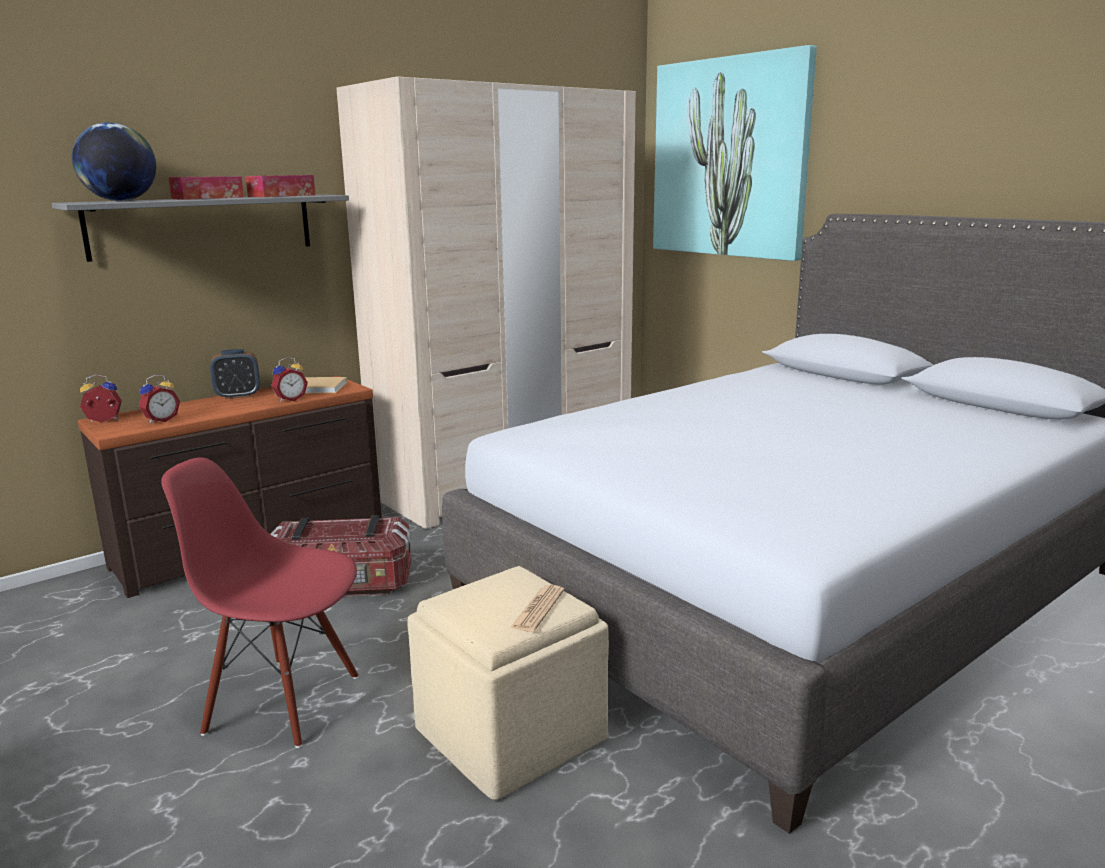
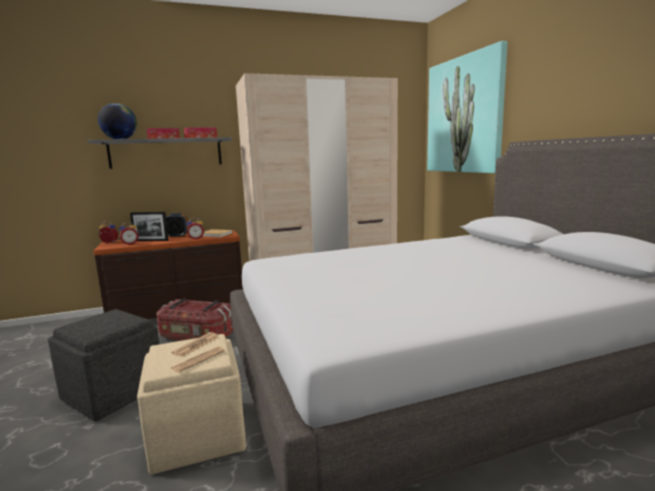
camera: 20 degrees right, 5 degrees down
(196, 410) = (151, 240): none -> picture frame
(284, 702) = (114, 391): red chair -> grey ottoman
(503, 588) = (196, 345): none -> newspaper

